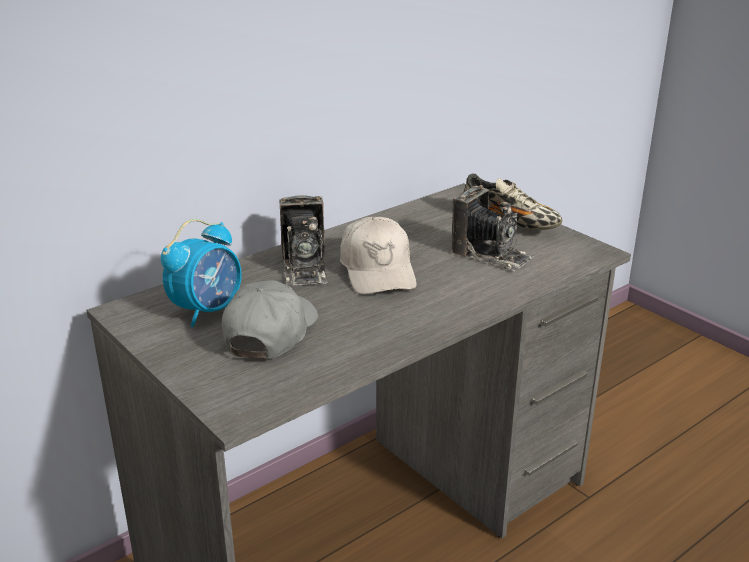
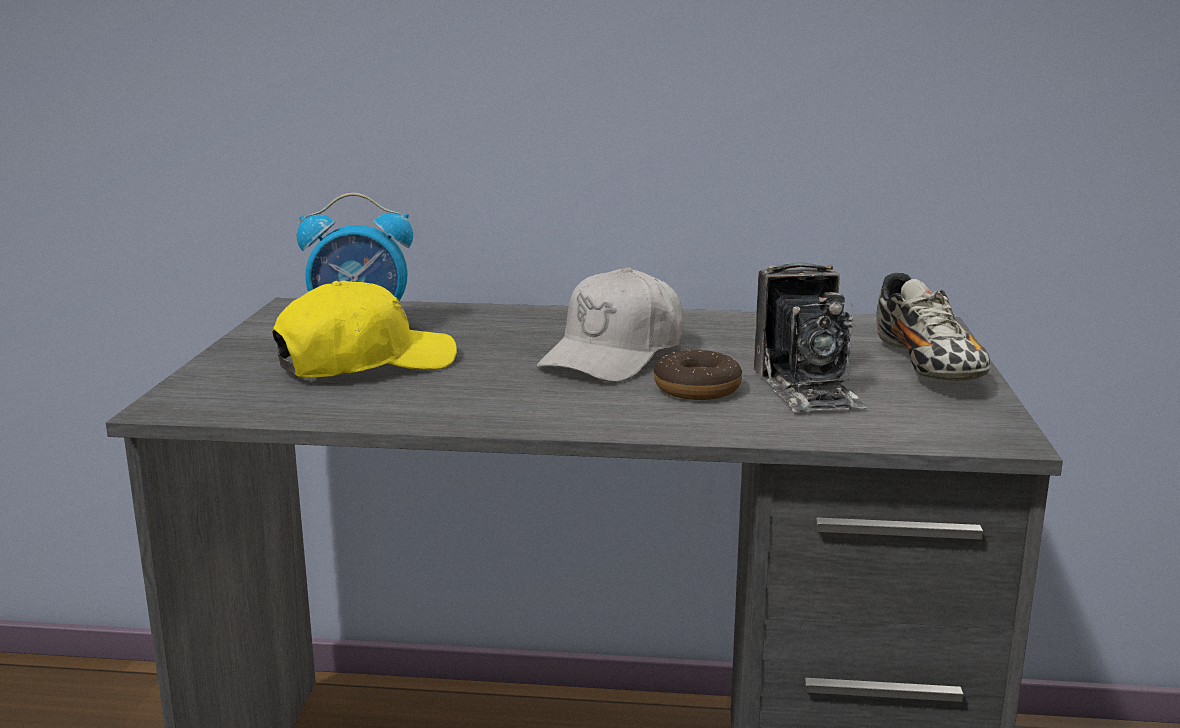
camera: 45 degrees right, 10 degrees down
(270, 333) = (365, 363): grey cap -> yellow cap
(304, 267) = (541, 328): camera -> none
(453, 275) = (697, 389): none -> donut

